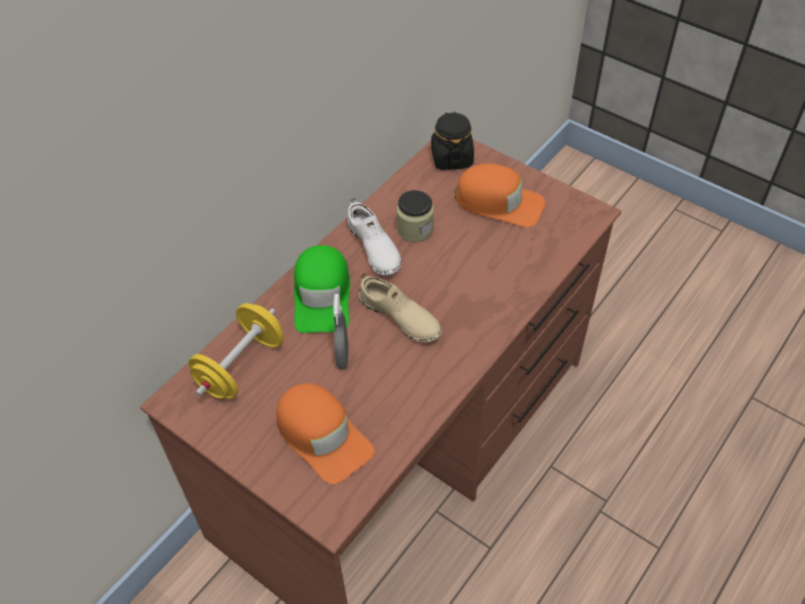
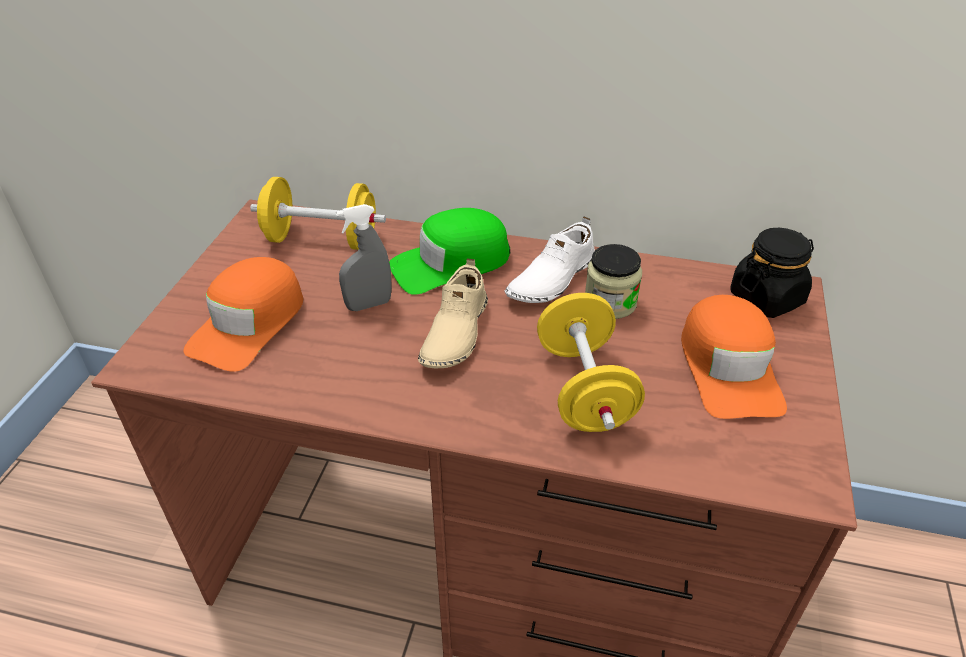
camera: 65 degrees right, 10 degrees down
(484, 272) = (584, 389): none -> yellow dumbbell

